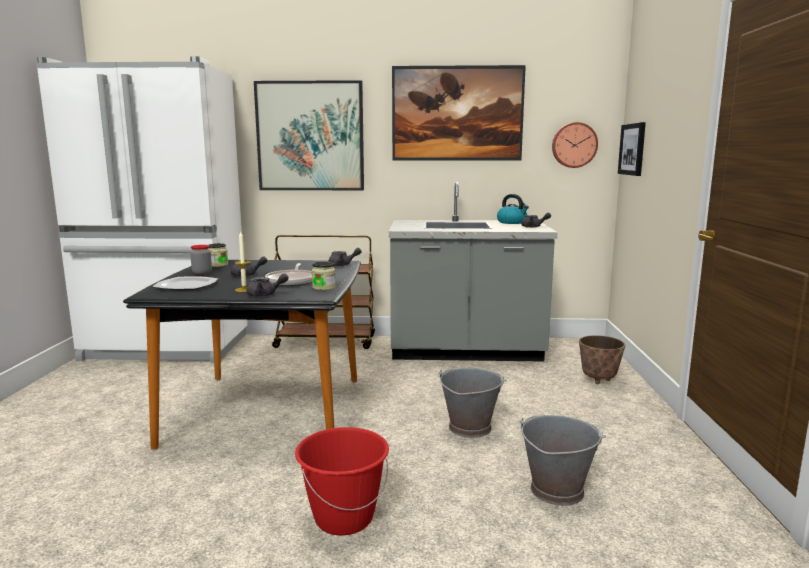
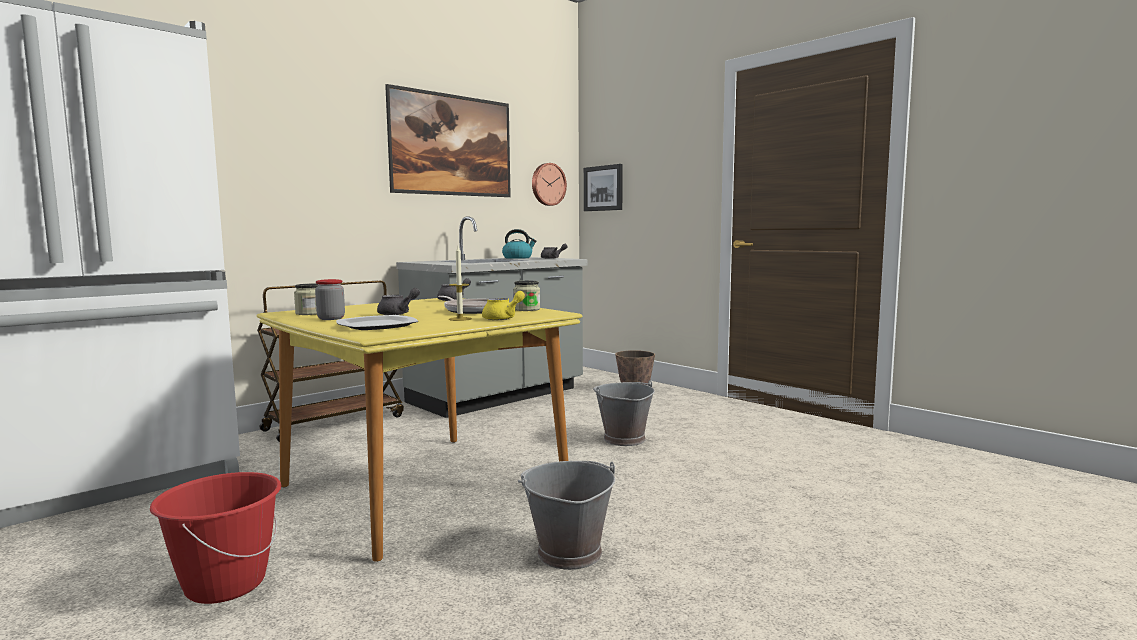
camera: 45 degrees left, 5 degrees down
(265, 295) = (503, 318): grey teapot -> yellow teapot
(267, 410) = (423, 487): black dining table -> yellow dining table
(310, 136) = (290, 158): picture -> none
(343, 518) = (680, 518): red bucket -> red bucket (225, 584)
(556, 490) = (751, 450): grey bucket -> grey bucket (568, 553)

